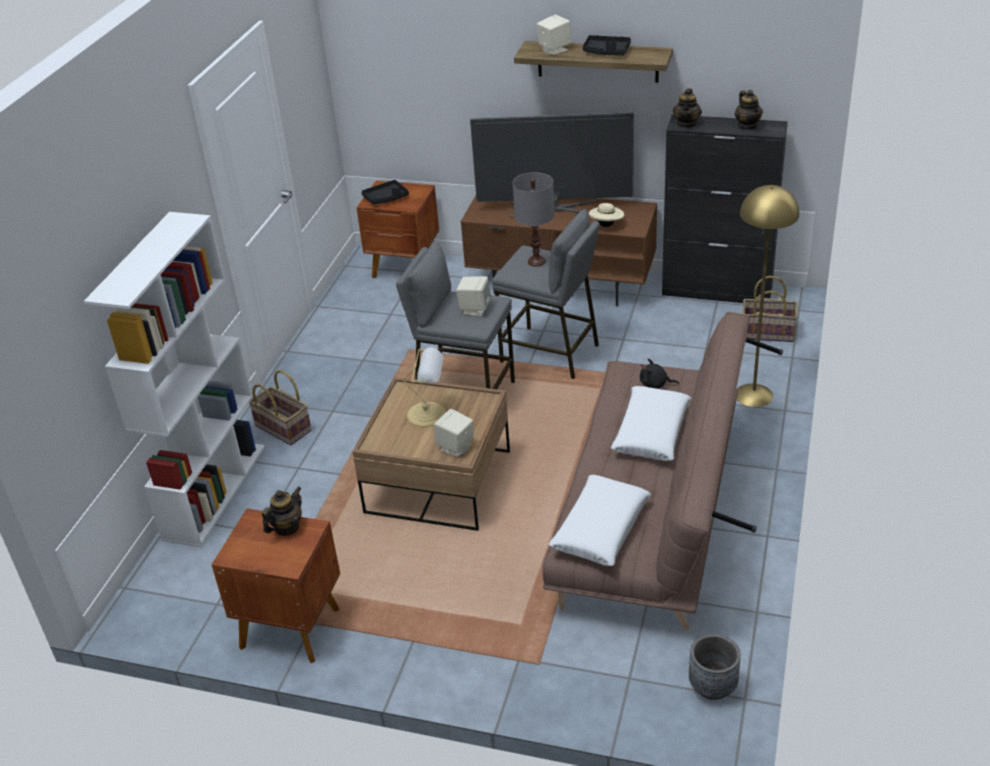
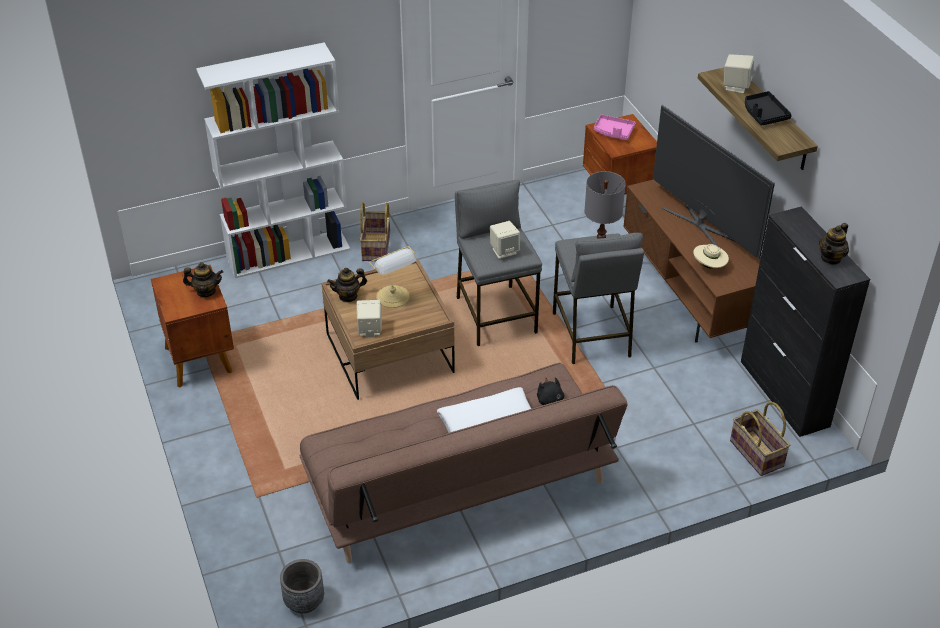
camera: 50 degrees right, 5 degrees up
(386, 198) = (613, 132): black tray -> pink tray
(600, 528) = (356, 449): white pillow -> none
(687, 124) = (793, 222): teapot -> teapot (348, 296)
(753, 395) = (658, 482): yellow floor lamp -> none

